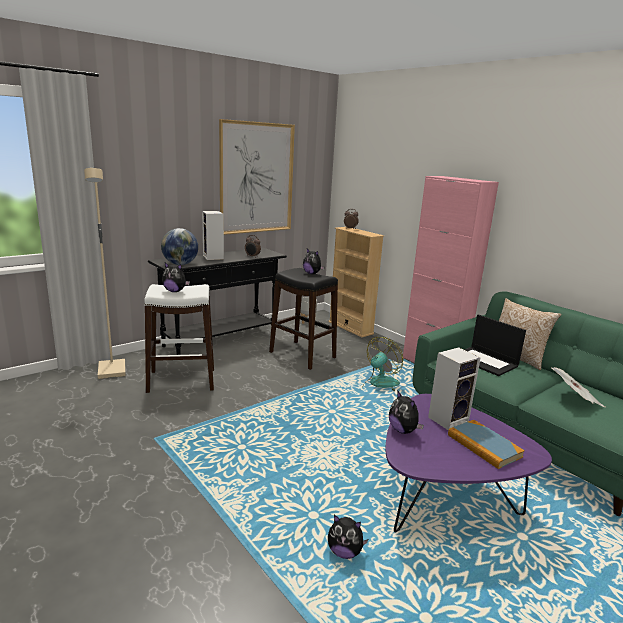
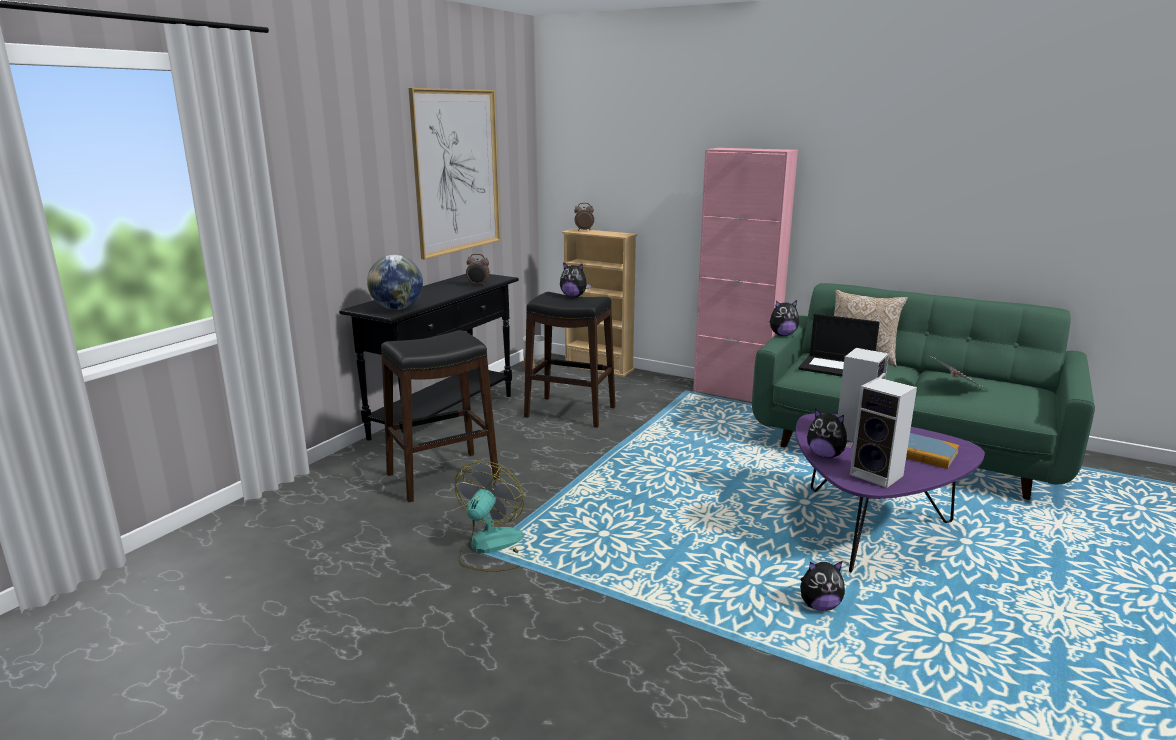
camera: 20 degrees left, 0 degrees up
(113, 370) = (327, 486): beige floor lamp -> none
(175, 291) = (432, 345): plush toy -> plush toy (782, 335)
(182, 380) = (443, 476): white stool -> black stool
(214, 257) = (428, 293): speaker -> speaker (878, 475)
(380, 386) = (697, 428): fan -> fan (490, 548)

